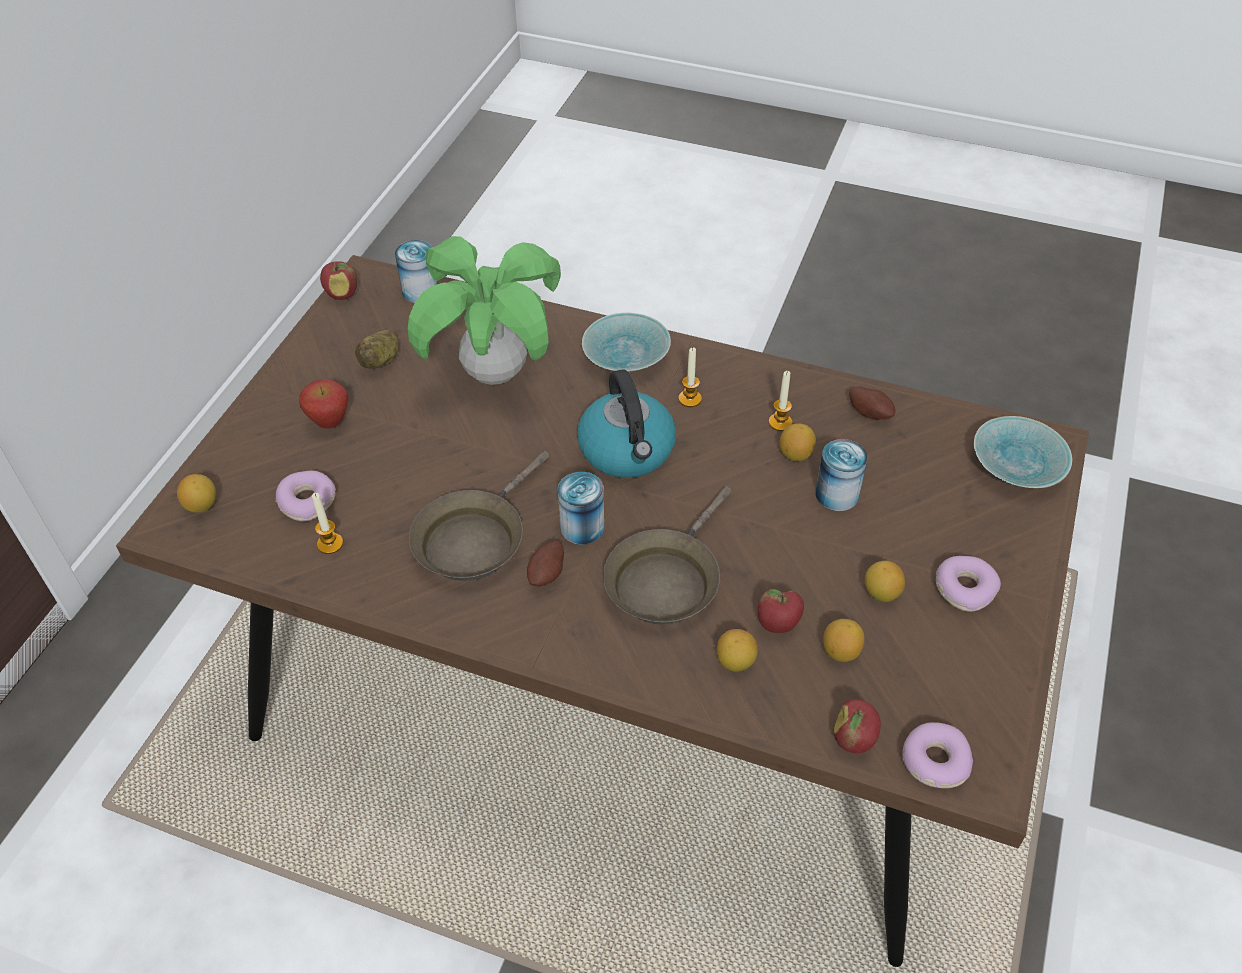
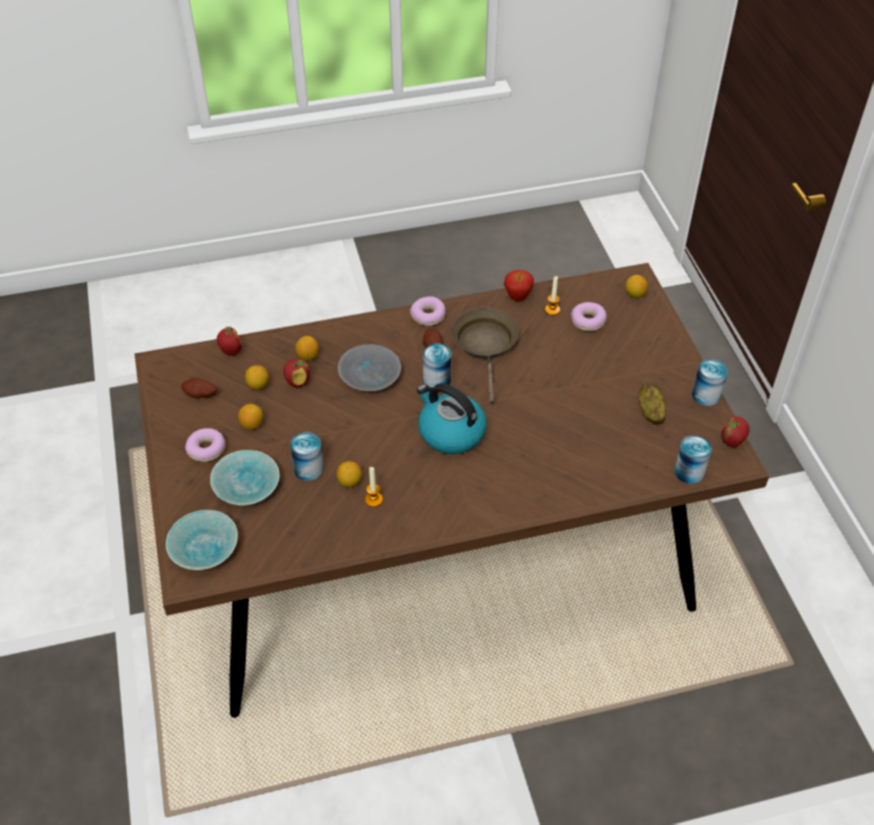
camera: 145 degrees right, 0 degrees up
(301, 347) = (706, 395): none -> can
(330, 423) = (629, 362): apple -> apple (517, 298)
(496, 373) = (575, 440): potted plant -> none
(623, 356) = (510, 494): turquoise bowl -> turquoise bowl (248, 484)
(665, 580) = (371, 375): brown frying pan -> grey bowl
(690, 399) = (442, 486): candle -> none
(870, 412) = (320, 538): potato -> potato (200, 395)
(934, 761) = (188, 361): donut -> donut (428, 316)

